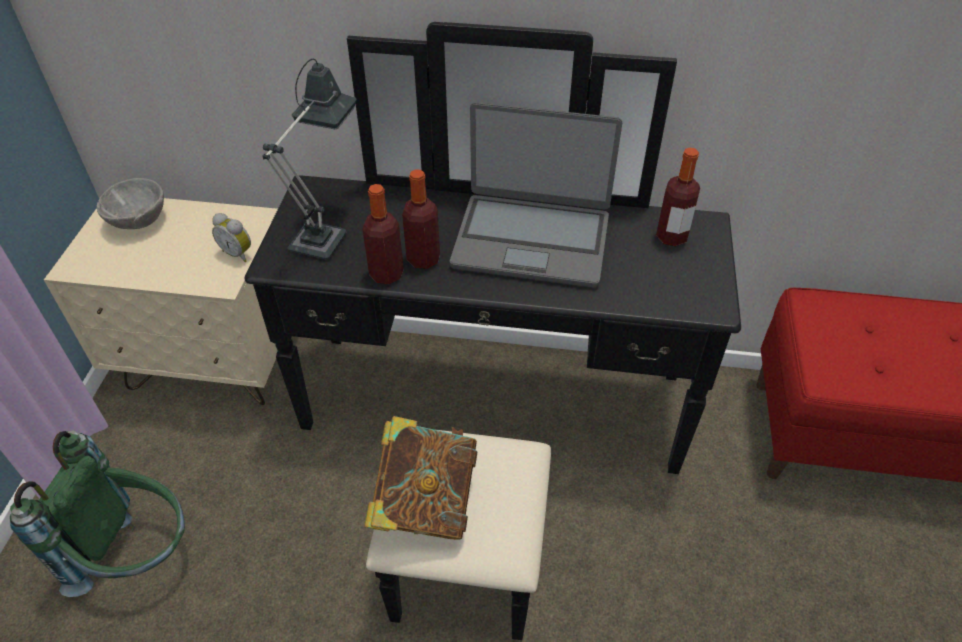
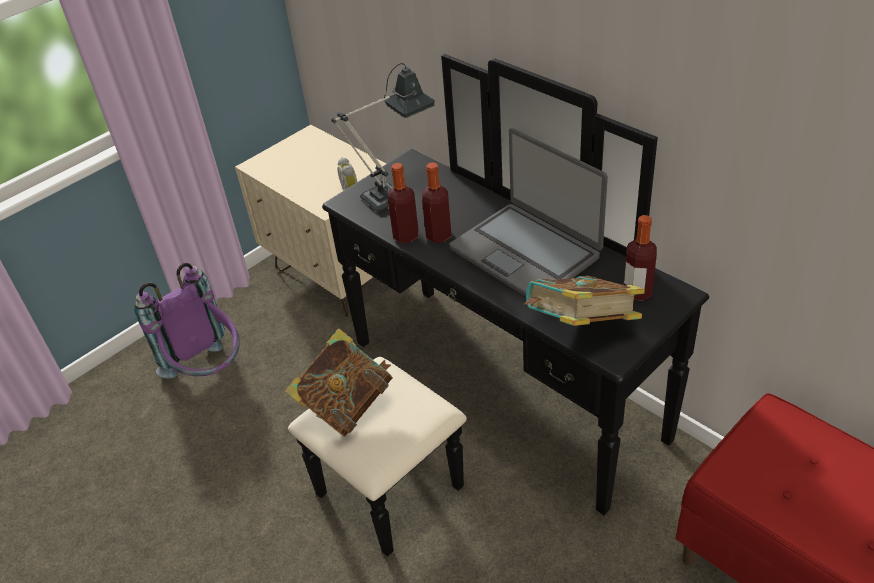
camera: 40 degrees right, 5 degrees down
(137, 556) = (209, 373): green backpack -> purple backpack
(139, 221) = (312, 149): grey bowl -> none
(659, 294) = (581, 328): none -> book

